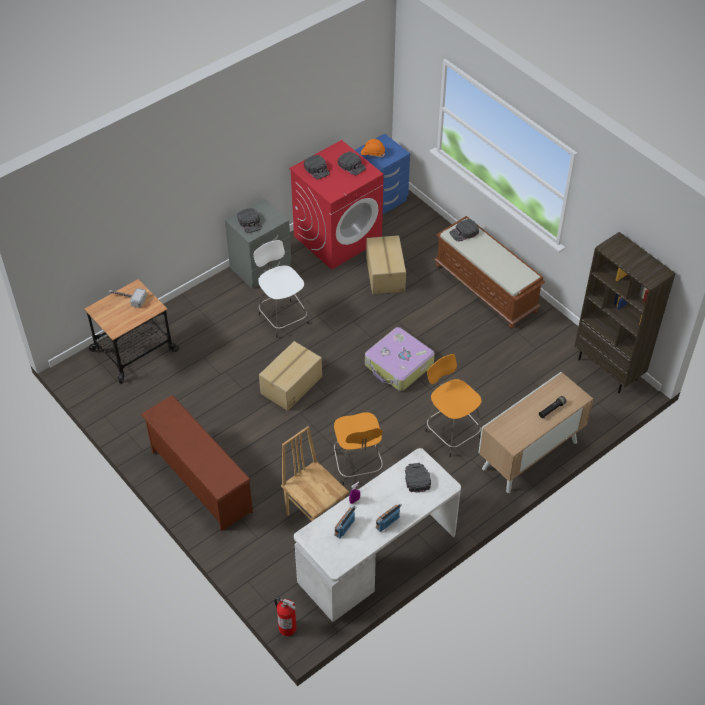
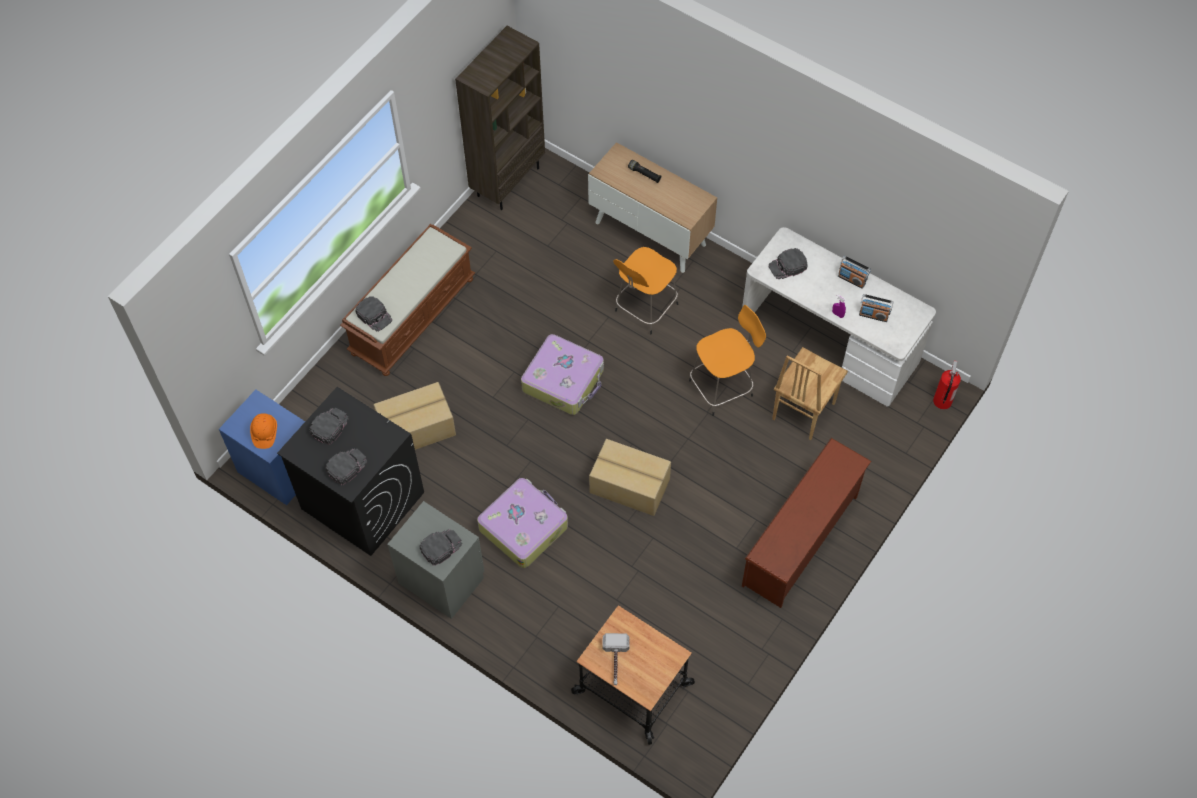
camera: 105 degrees left, 10 degrees up
(282, 317) = (523, 527): white stool -> suitcase
(338, 237) = (361, 500): red washing machine -> black washing machine

